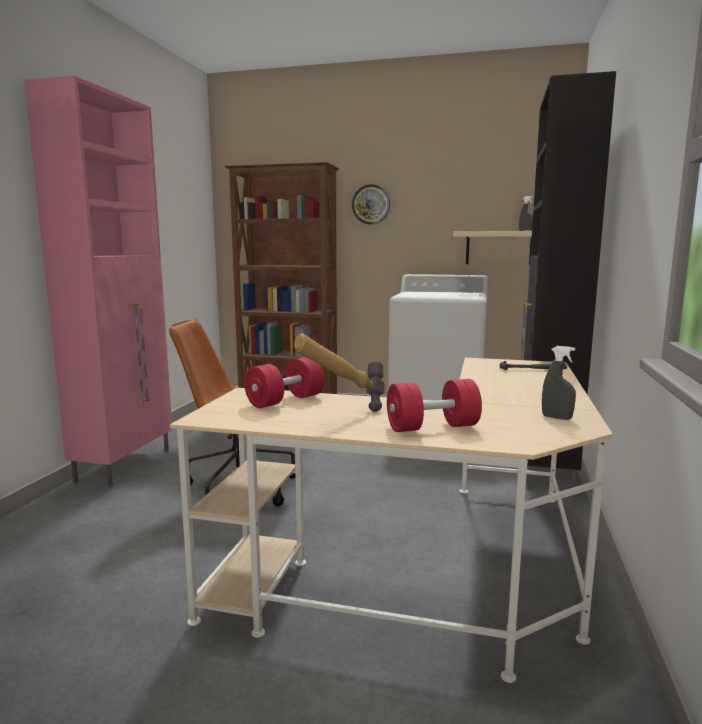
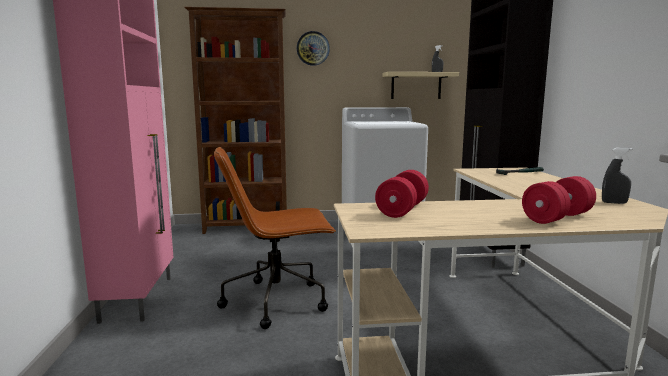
camera: 20 degrees left, 0 degrees up
(342, 414) = (471, 215): hammer -> none

